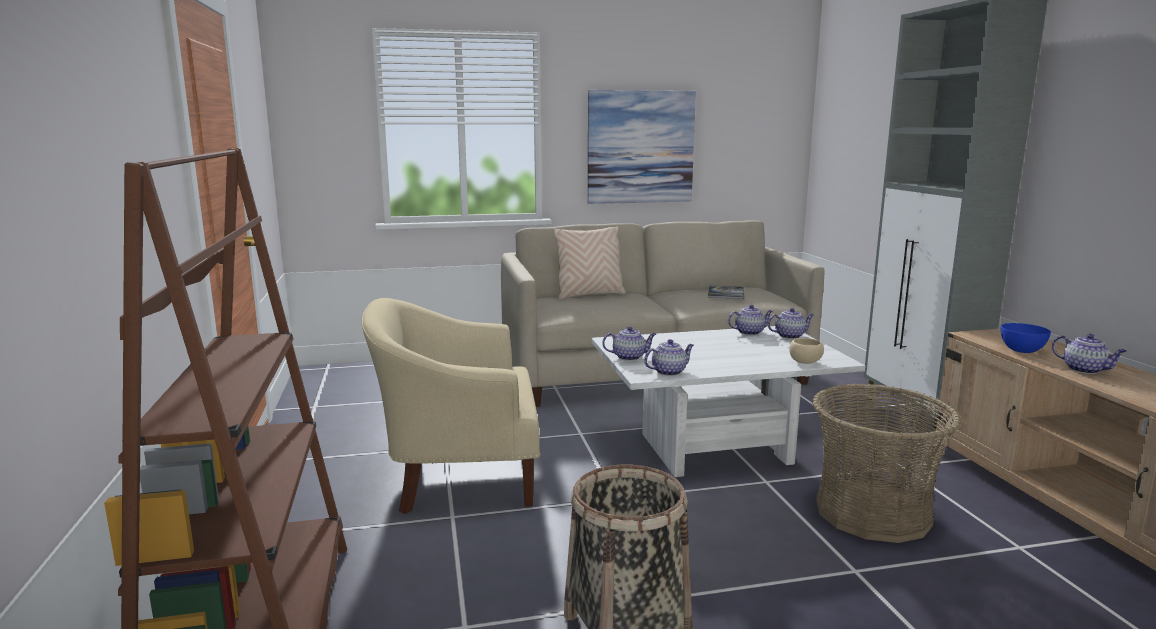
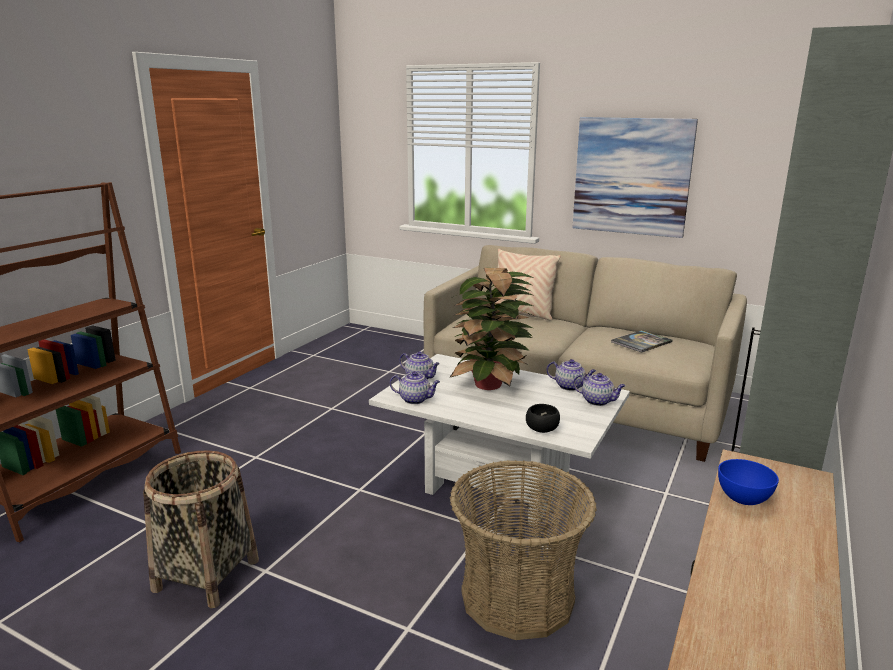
camera: 40 degrees right, 5 degrees up
(458, 477) = (302, 433): beige armchair -> none
(696, 347) = (490, 386): none -> potted plant
(806, 362) = (543, 430): beige bowl -> black bowl
(1085, 370) = (751, 548): teapot -> none

